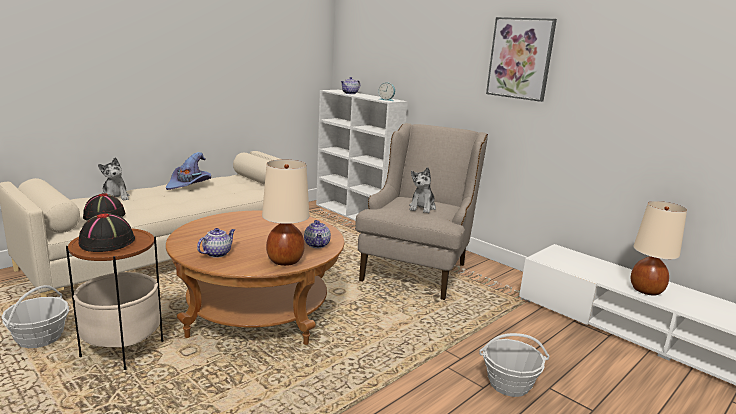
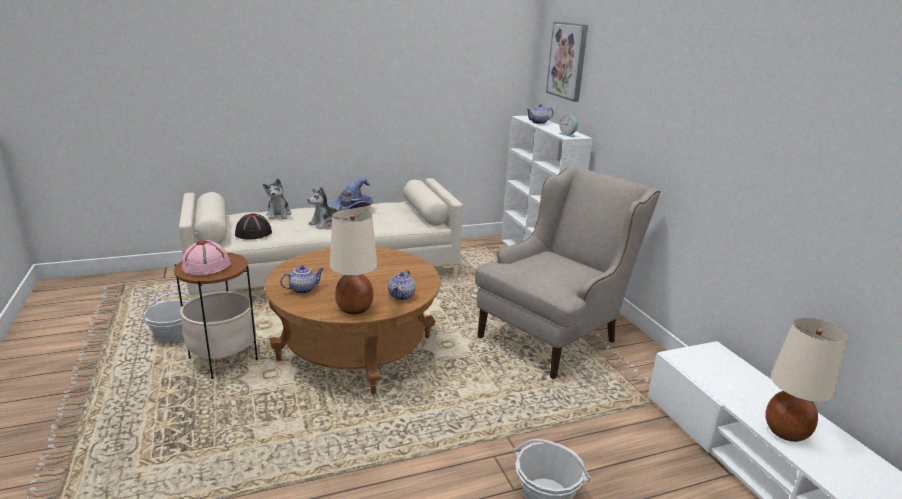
camera: 25 degrees right, 5 degrees up
(107, 242) = (206, 265): black hat -> pink hat
(422, 207) = (550, 270): plush toy -> plush toy (325, 223)
(520, 58) = (704, 101): picture -> picture (567, 61)

